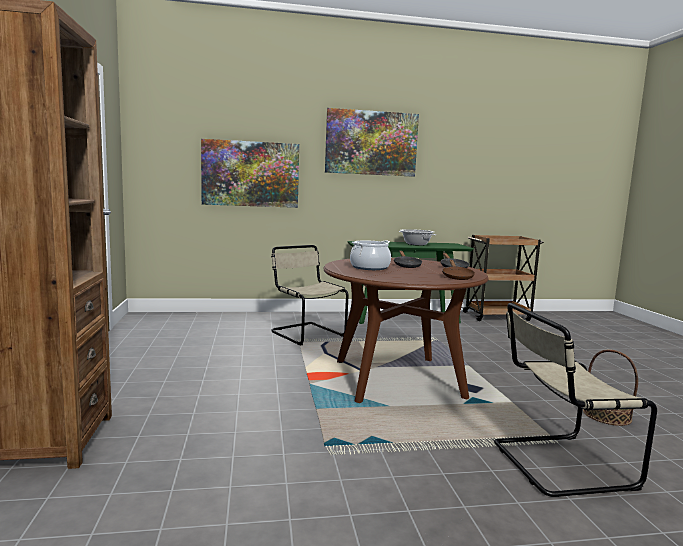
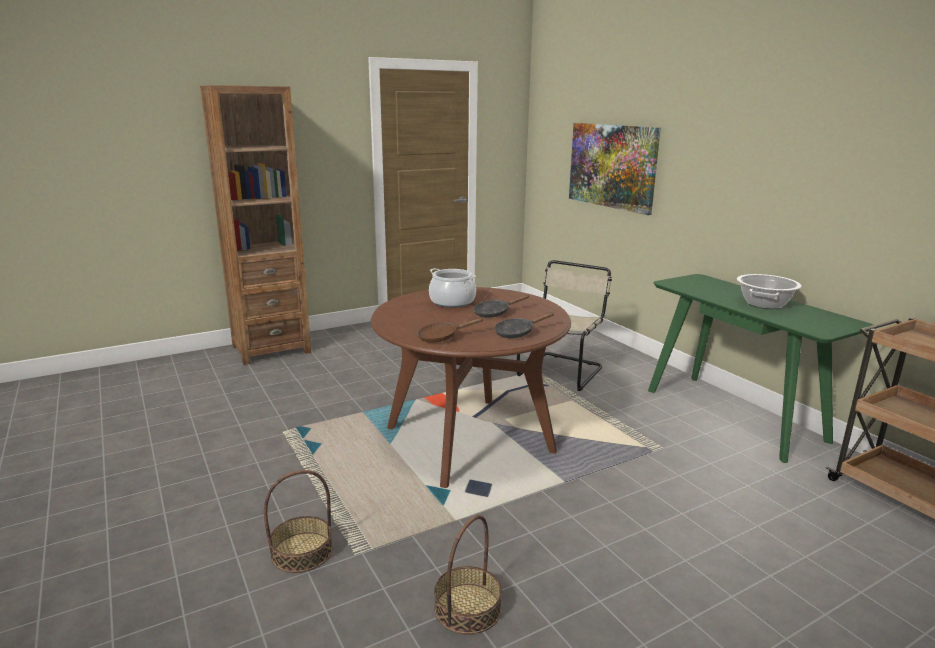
camera: 70 degrees right, 10 degrees up
(371, 143) = (750, 124): picture -> none
(557, 464) = (302, 552): beige chair -> basket

